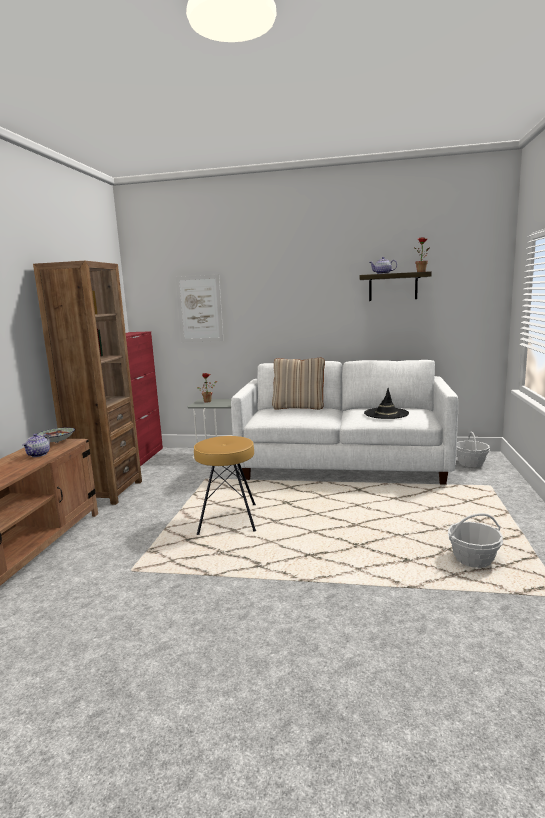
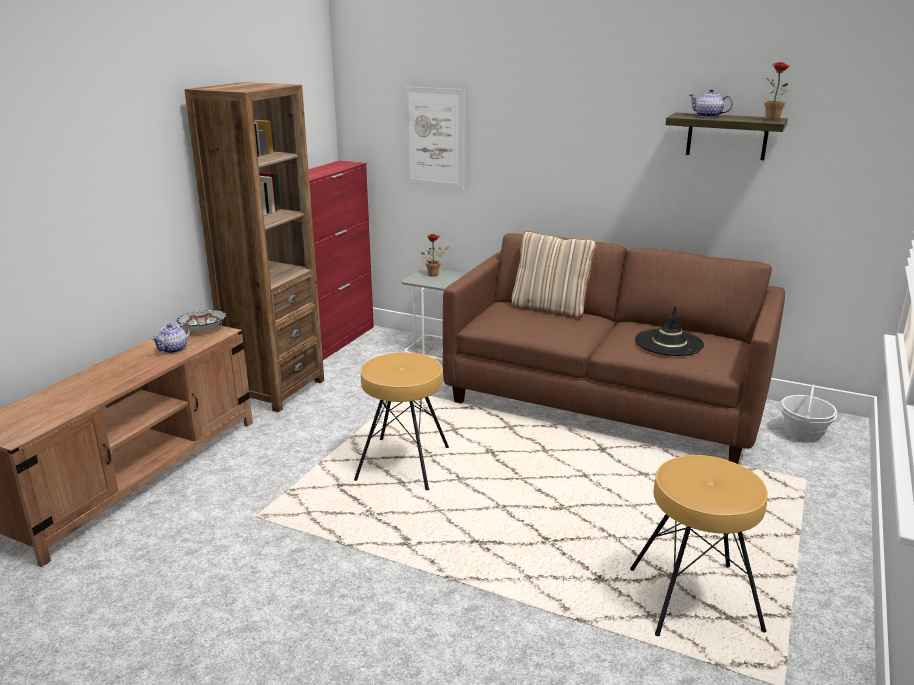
camera: 15 degrees right, 10 degrees up
(343, 465) = (605, 401): white sofa -> brown sofa
(473, 559) = (693, 598): basket -> brown stool

